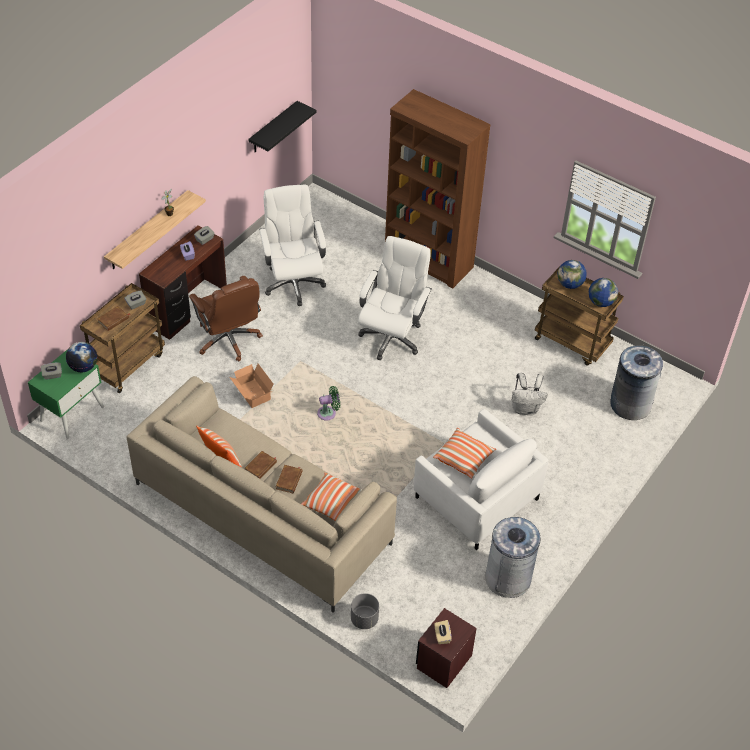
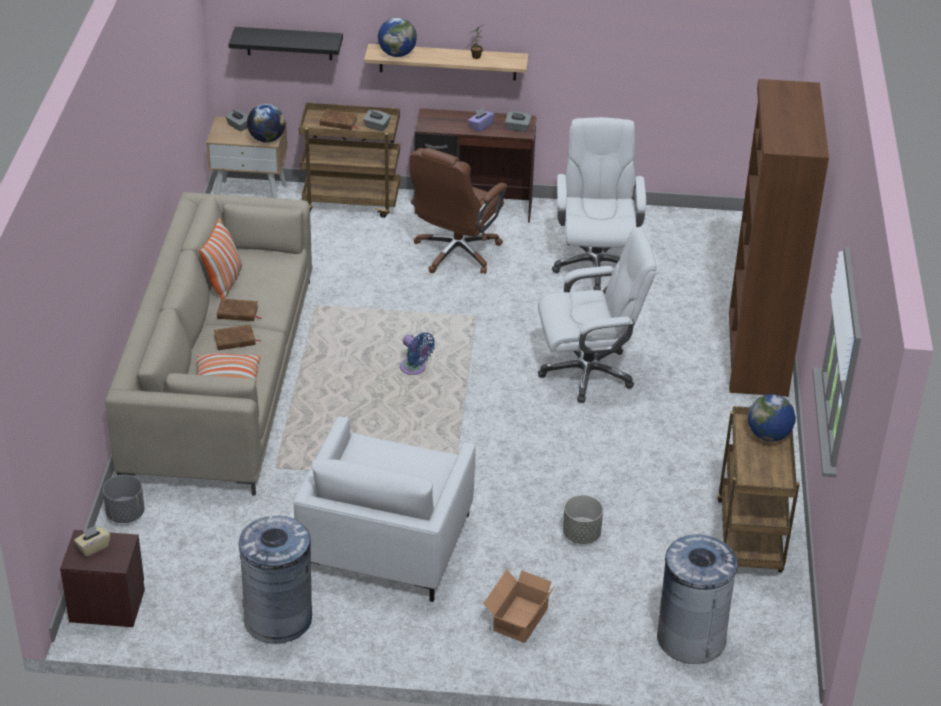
camera: 60 degrees right, 10 degrees down
(72, 413) = (251, 195): green nightstand -> beige nightstand
(252, 394) = (389, 302): cardboard box -> cardboard box (517, 619)
(273, 128) = (710, 74): black shelf -> black shelf (289, 43)
(293, 283) = (595, 264): white office chair -> white office chair turned 45 degrees counterclockwise
(328, 413) = (414, 369): green fan -> blue fan
(464, 458) = (383, 463): pillow -> none
(525, 409) = (581, 534): white backpack -> grey planter
(600, 302) = (766, 476): globe -> globe (397, 54)

